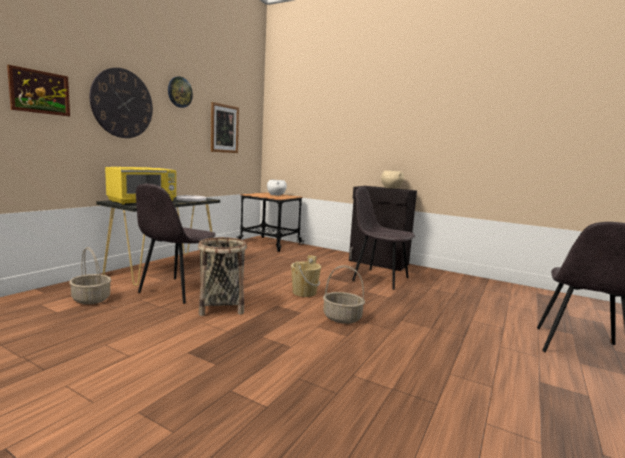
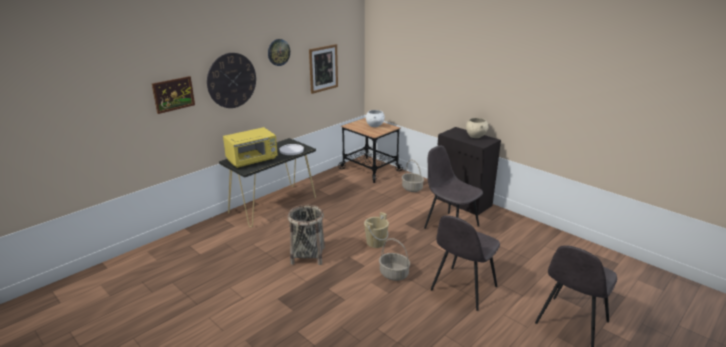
camera: 15 degrees right, 15 degrees up
(92, 299) = (221, 242): basket -> basket (412, 188)
(177, 291) = (279, 235): grey chair -> grey chair (463, 289)

